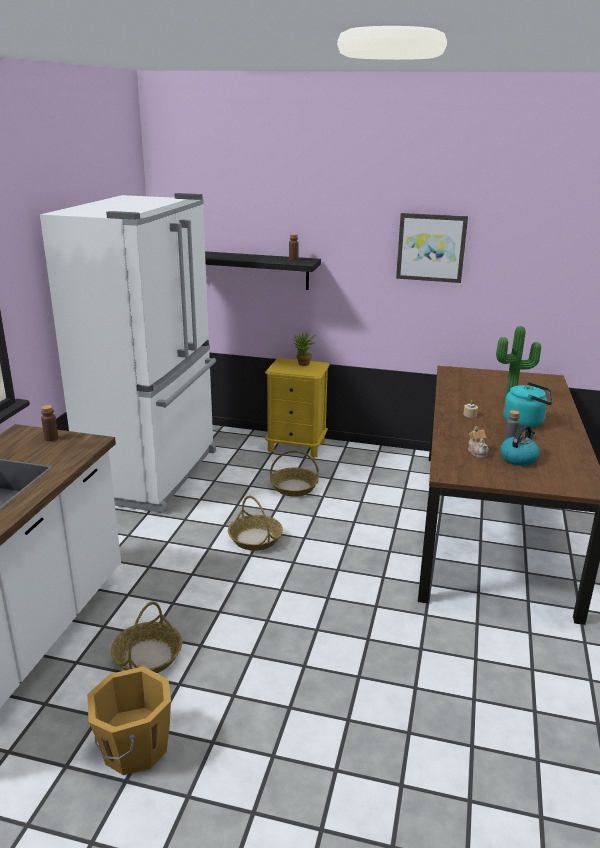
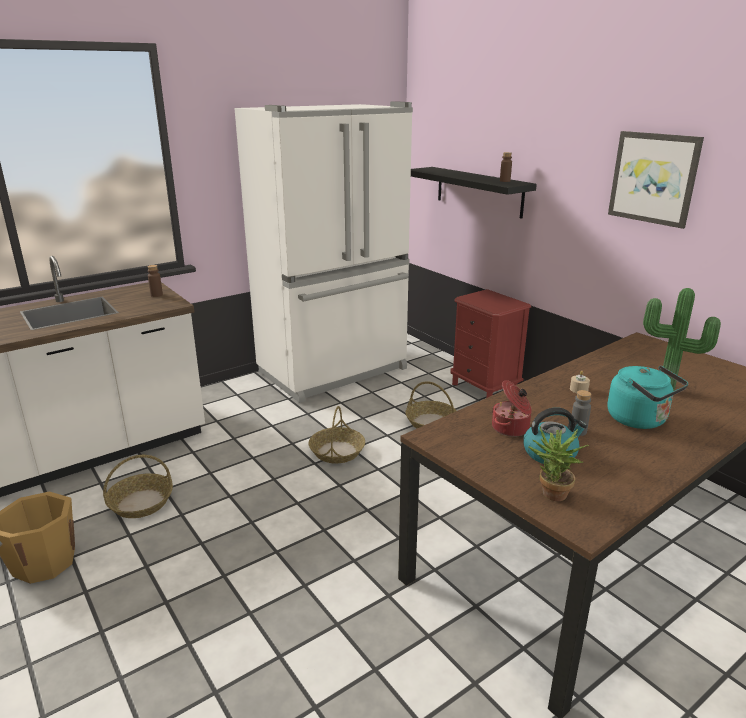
camera: 40 degrees right, 0 degrees up
(296, 446) = (484, 388): yellow nightstand -> red nightstand
(303, 364) = (500, 300): potted plant -> potted plant (550, 495)
(477, 452) = (511, 428): teapot -> cooking pot

